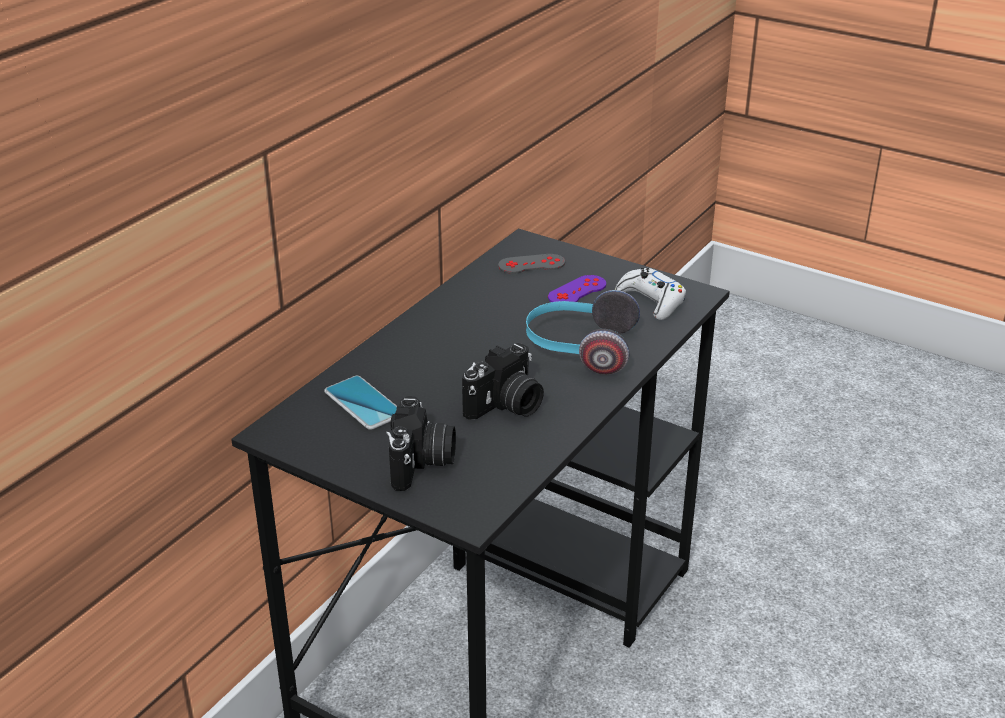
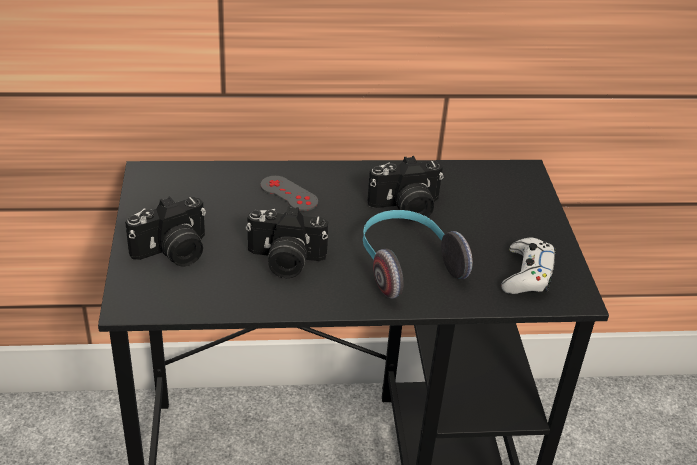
camera: 50 degrees right, 5 degrees up
(363, 403) = (219, 194): phone -> none
(506, 316) = (406, 208): none -> camera
(531, 264) = (496, 188): grey game controller -> grey game controller (289, 194)
(577, 291) = (489, 228): purple game controller -> none

